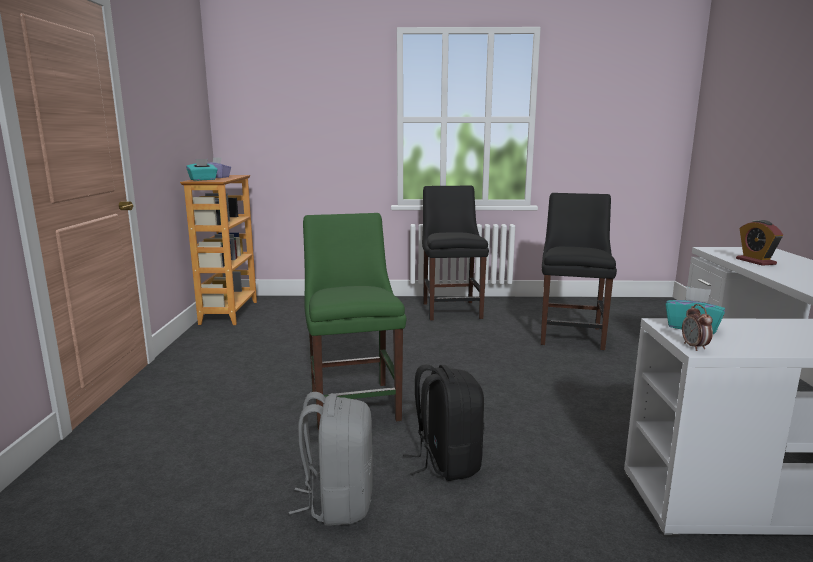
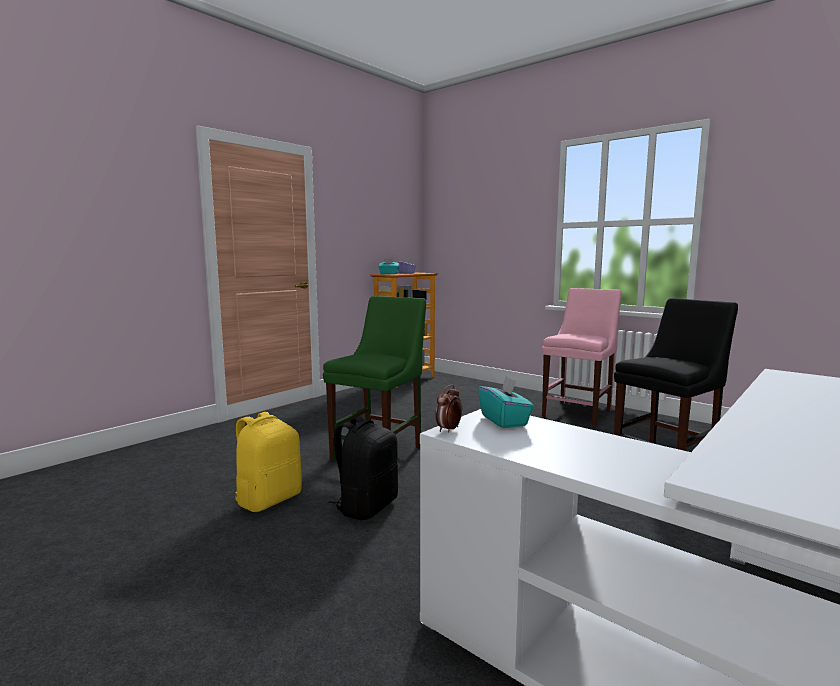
camera: 40 degrees right, 5 degrees down
(338, 502) = (269, 499): grey backpack -> yellow backpack
(451, 309) = (579, 412): black chair -> pink chair
(755, 261) = (792, 390): alarm clock -> none

